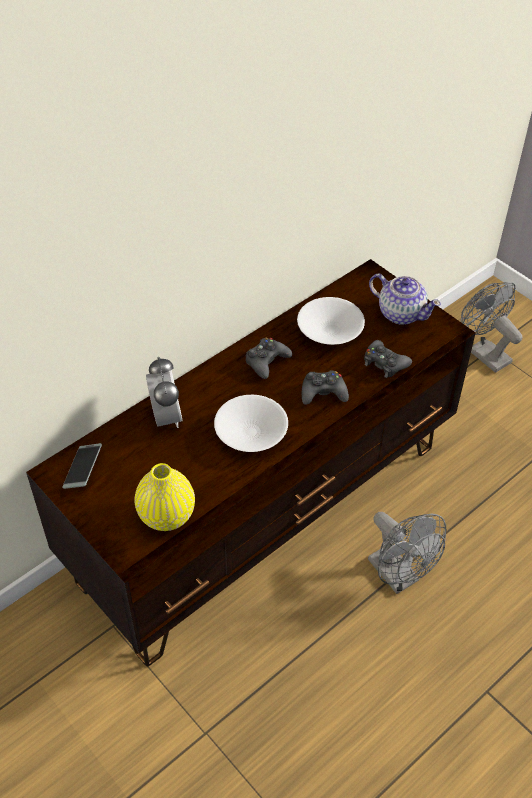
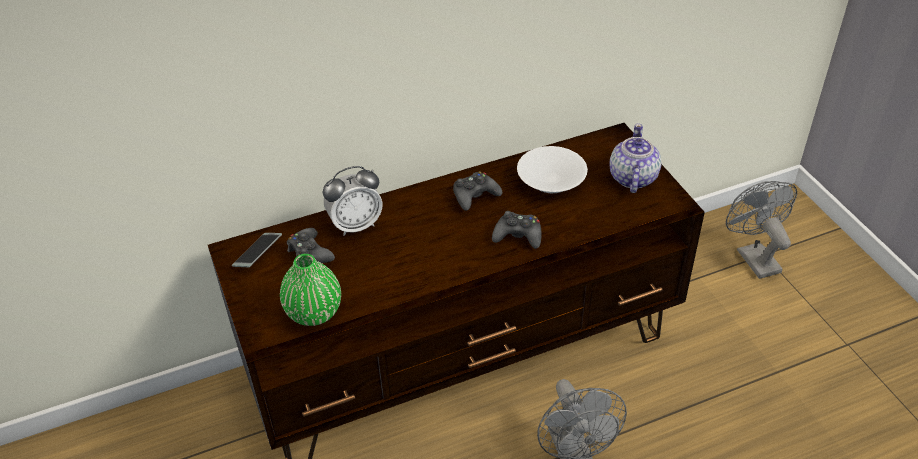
camera: 20 degrees right, 5 degrees down
(166, 417) = (356, 225): alarm clock -> alarm clock turned 60 degrees clockwise
(166, 515) = (314, 312): yellow vase -> green vase
(250, 433) = (428, 257): white bowl -> none
(385, 363) = (594, 221): black game controller -> black game controller (309, 253)
(401, 313) = (632, 178): teapot -> teapot turned 135 degrees counterclockwise

